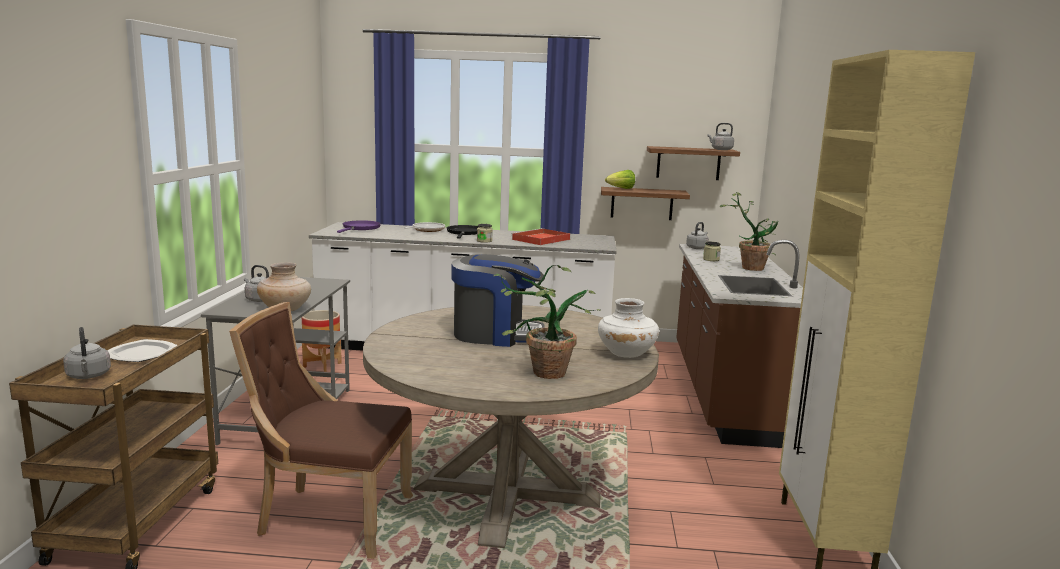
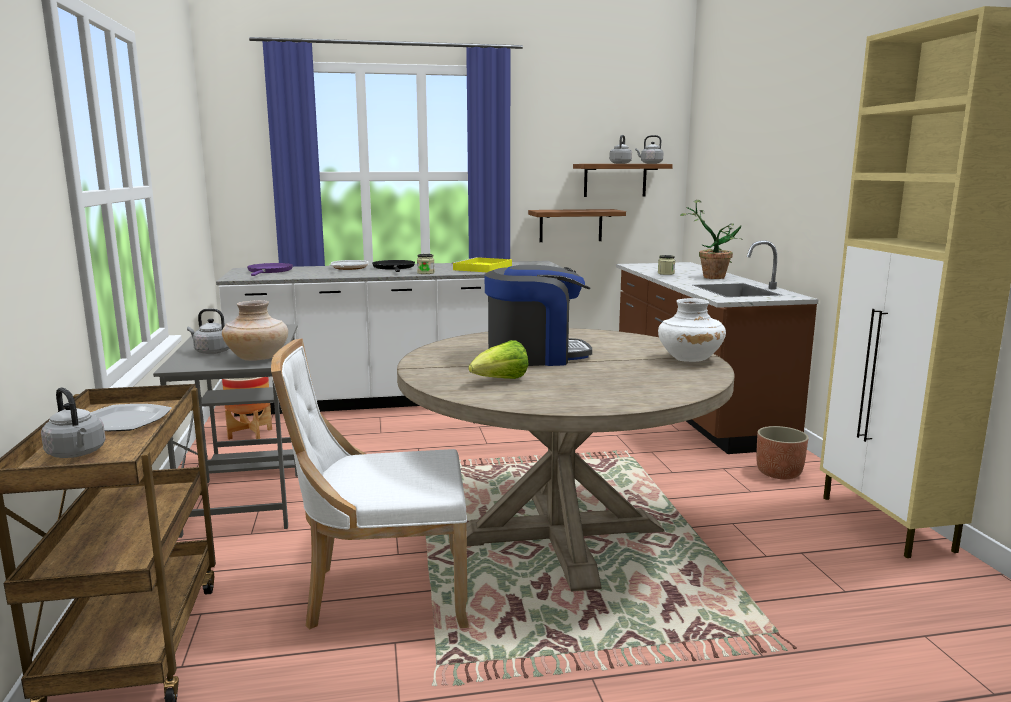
camera: 15 degrees left, 0 degrees up
(330, 517) = (382, 593): brown chair -> white chair
(540, 239) = (482, 268): red tray -> yellow tray
(540, 374) = (632, 385): potted plant -> none
(621, 189) = (552, 210): lettuce -> lettuce (500, 381)
(697, 248) = (638, 265): grey kettle -> grey kettle (620, 163)
(756, 470) = (778, 473): none -> planter

